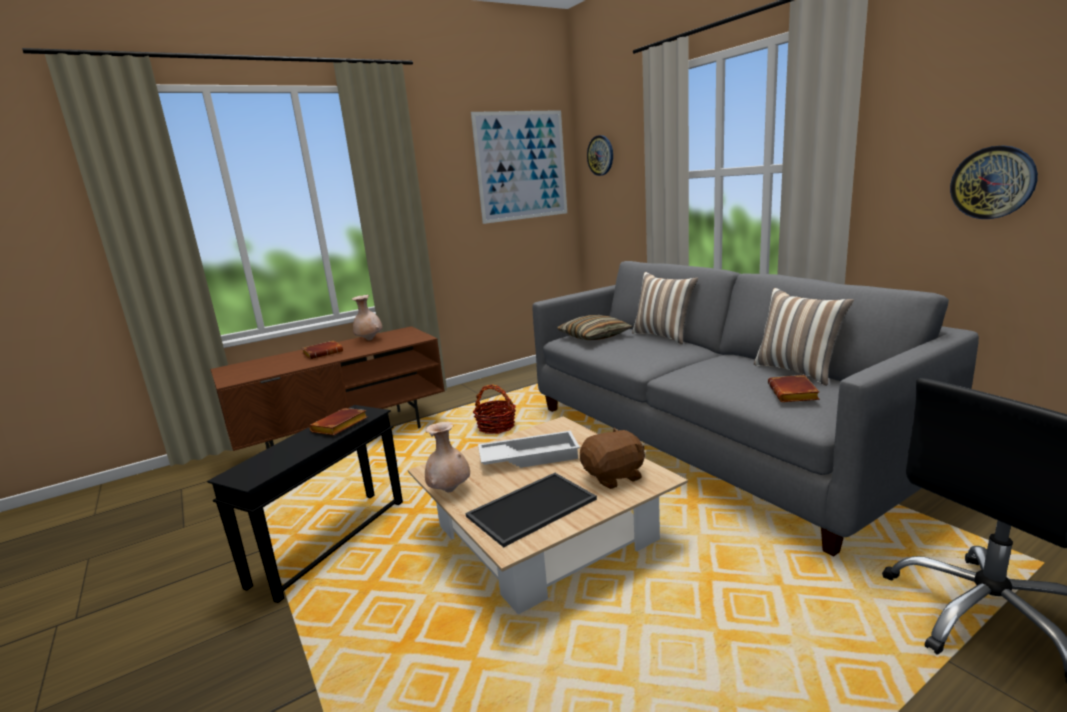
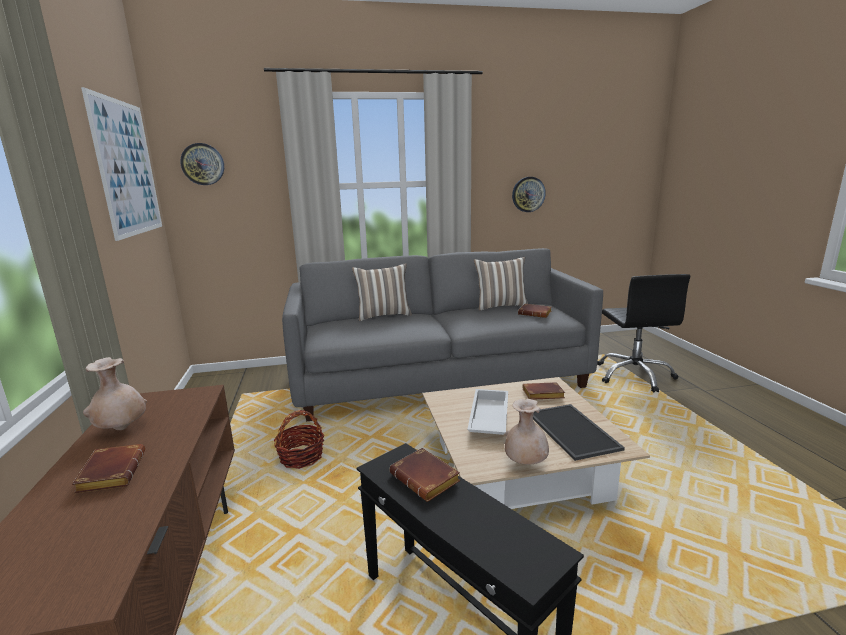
camera: 70 degrees left, 0 degrees up
(594, 336) = (343, 331): pillow -> none
(614, 476) = (542, 395): brown plush toy -> brown book

